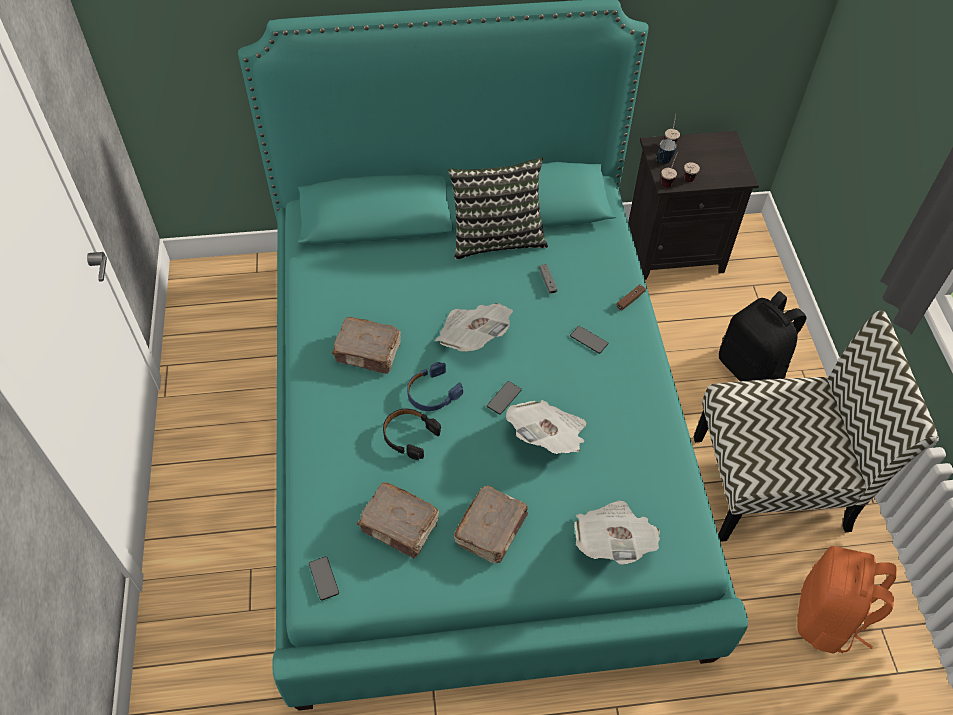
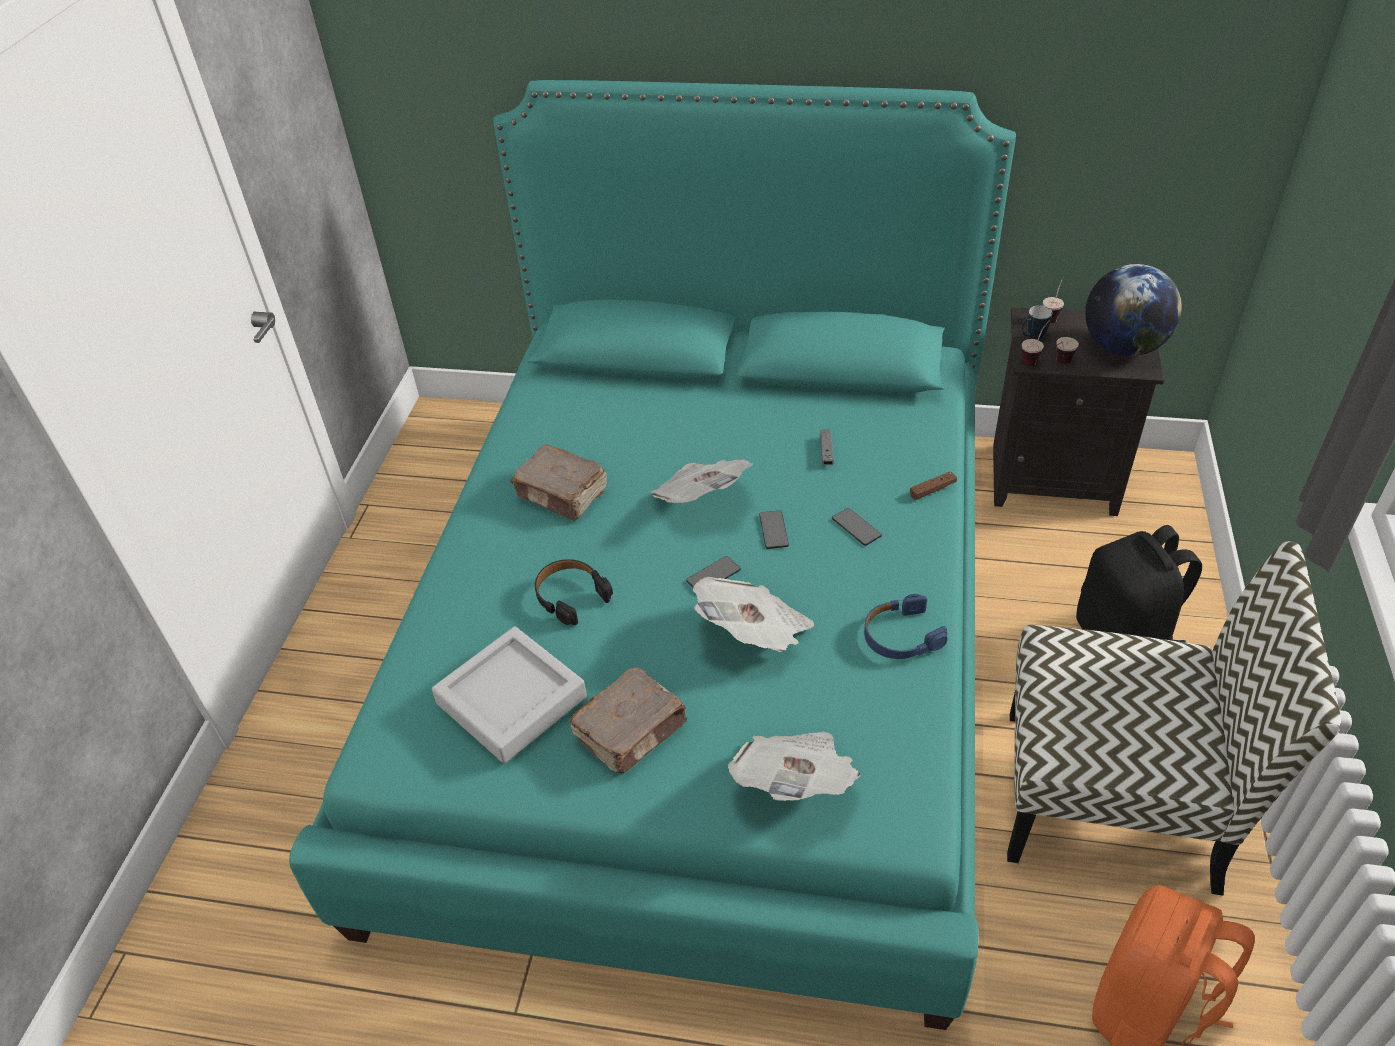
camera: 20 degrees right, 10 degrees down
(323, 578) = (389, 742): phone -> phone (773, 530)
(400, 526) = (511, 700): brown book -> grey tray
(432, 393) = (622, 553): blue headphones -> blue headphones (901, 636)
(497, 237) = (779, 393): pillow -> none
(725, 162) = (1123, 347): none -> globe

